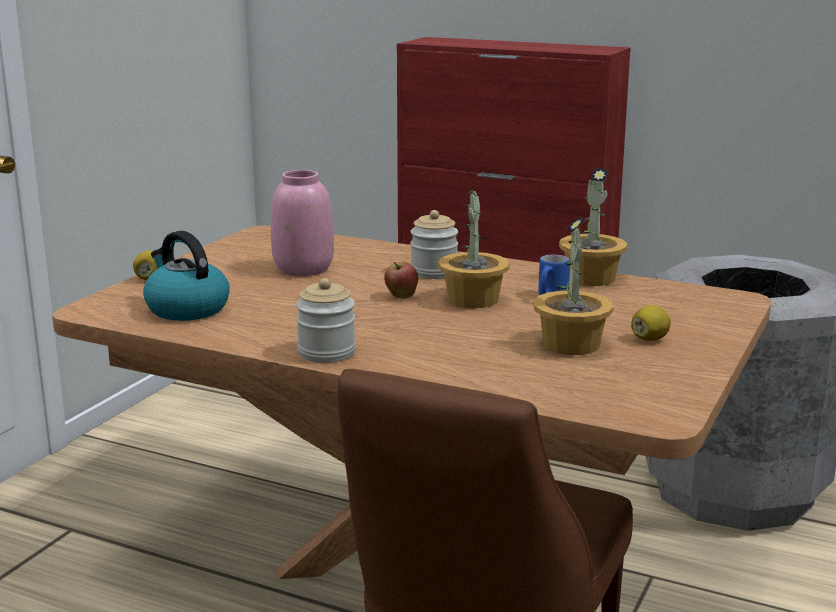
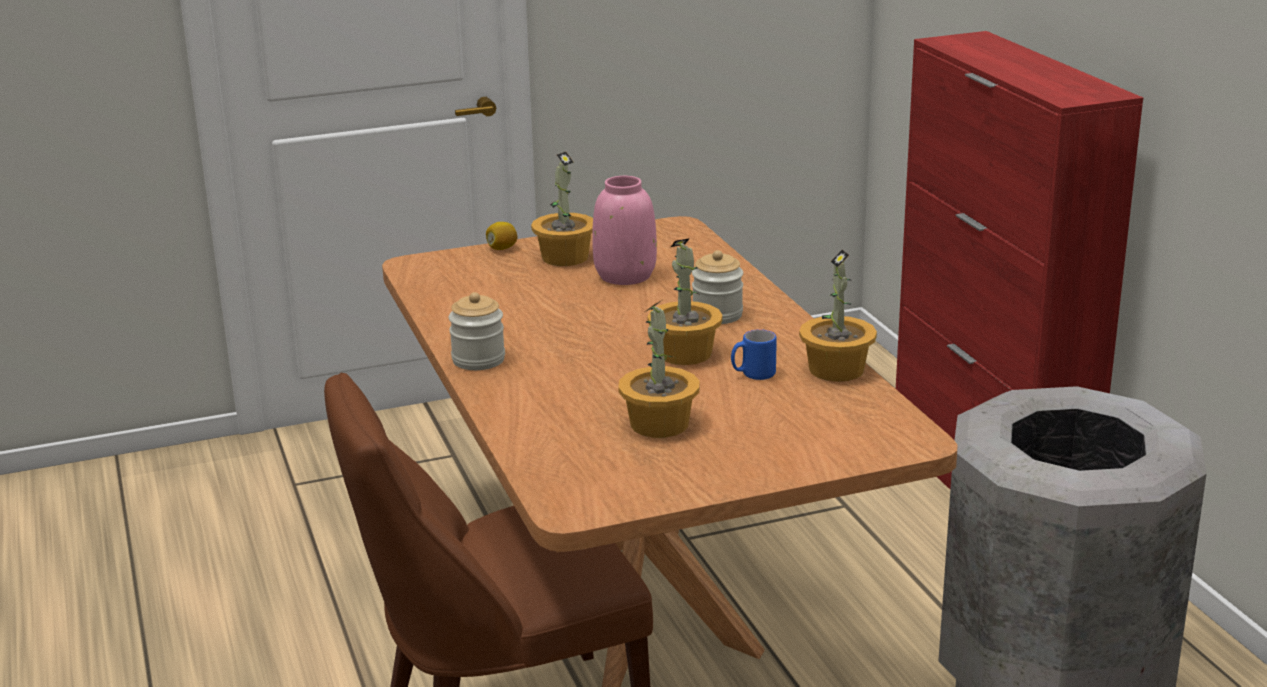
camera: 45 degrees right, 5 degrees up
(186, 309) = (470, 286): kettle -> none
(222, 270) = (564, 257): none -> potted plant
(401, 296) = (637, 330): apple -> none
(649, 339) = (732, 446): lemon -> none

